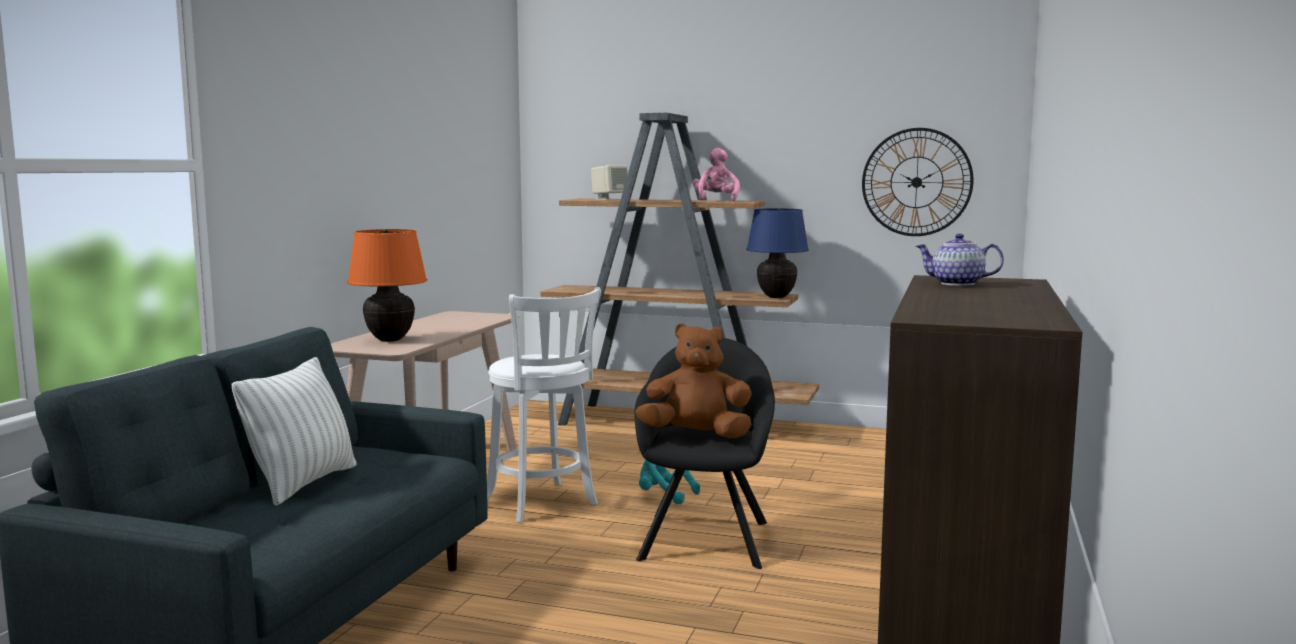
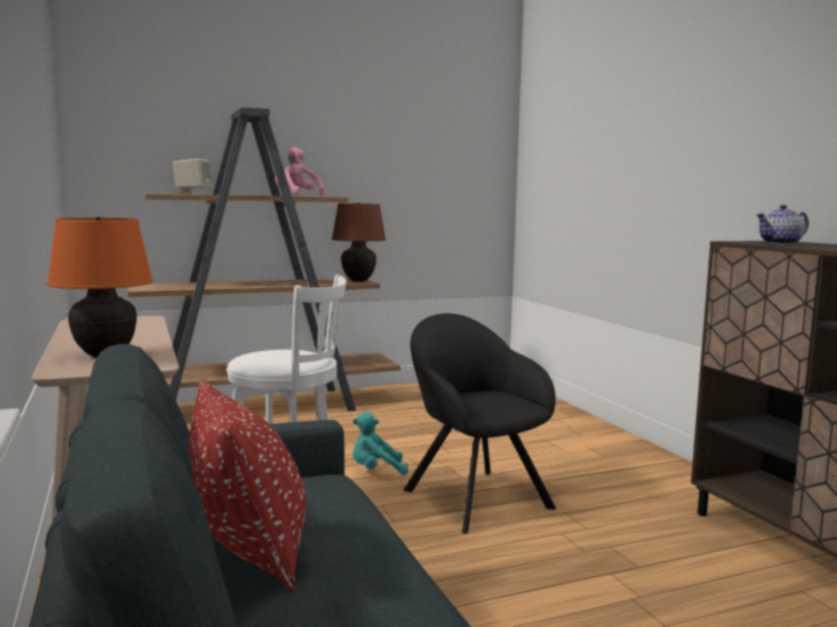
camera: 40 degrees left, 0 degrees up
(303, 483) = (249, 552): white pillow -> red pillow
(696, 435) = (484, 403): brown plush toy -> none
(776, 297) = (358, 281): blue table lamp -> brown table lamp
(916, 182) = (445, 183): wall clock -> none

